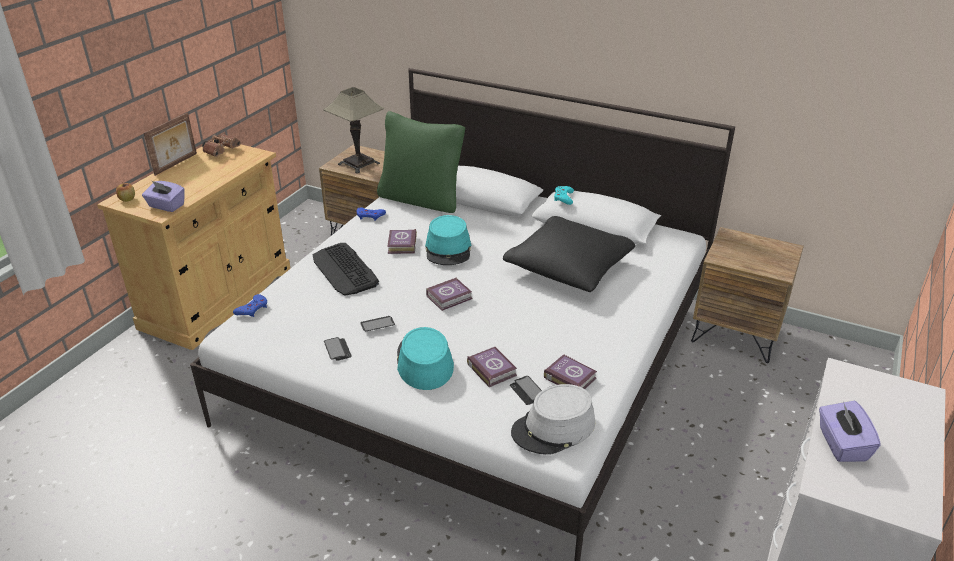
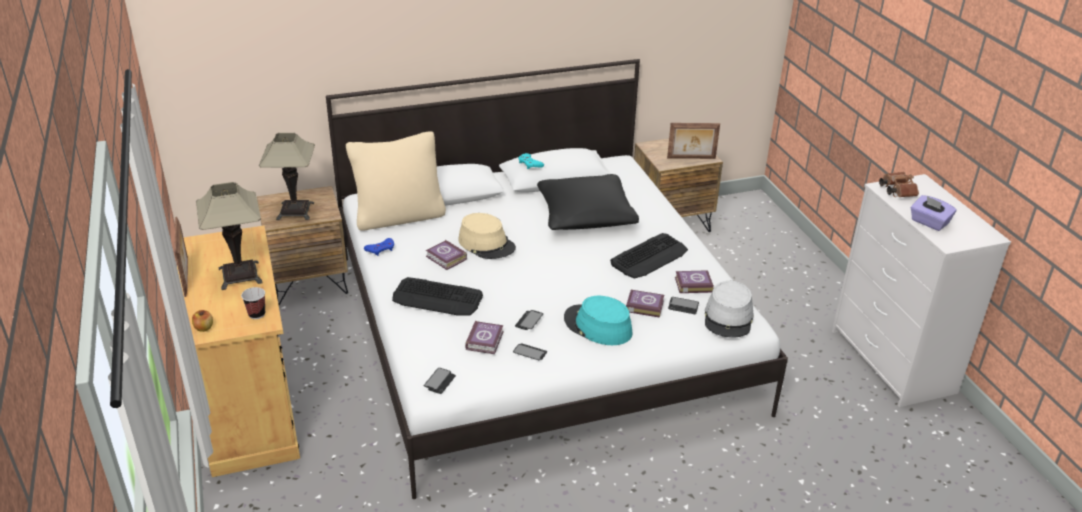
camera: 45 degrees left, 0 degrees up
(166, 206) = (256, 314): purple tissue box -> cup
(204, 177) = (240, 275): none -> table lamp
(222, 151) = (209, 246): brown binoculars -> brown binoculars (896, 191)
(244, 331) = (439, 381): none -> phone
(252, 309) = (416, 364): blue game controller -> none
(421, 199) = (399, 216): green pillow -> beige pillow
(448, 249) = (487, 244): turquoise hat -> beige hat
(450, 297) = (545, 276): book -> book (485, 340)
(569, 330) = (649, 257): none -> keyboard
(759, 264) = (691, 158): none -> picture frame

